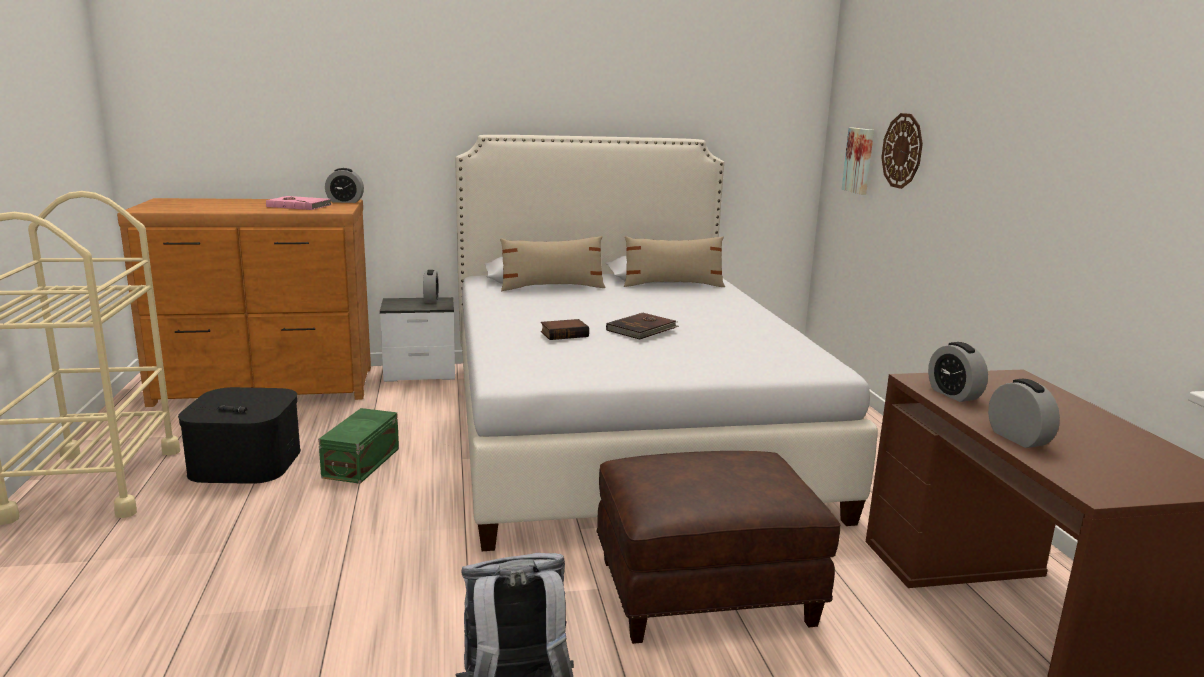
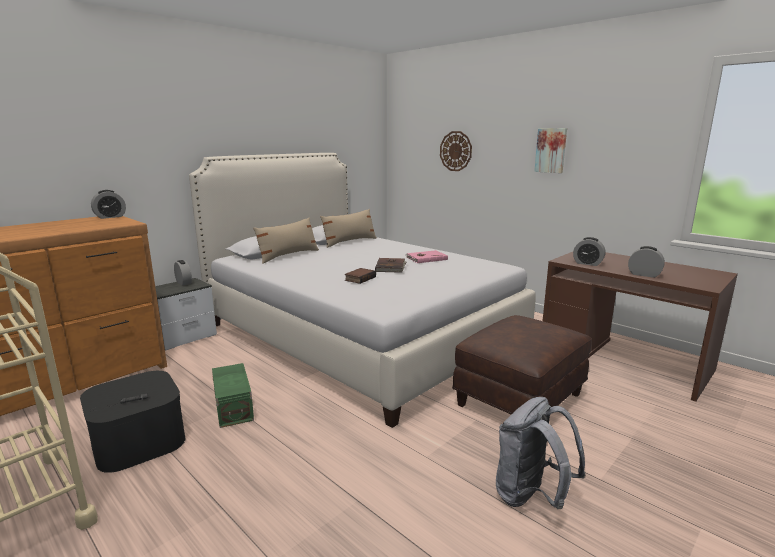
camera: 35 degrees left, 0 degrees up
(299, 206) = (81, 224): pink book -> pink book (426, 258)
(860, 160) = (420, 159): picture -> picture (551, 150)

